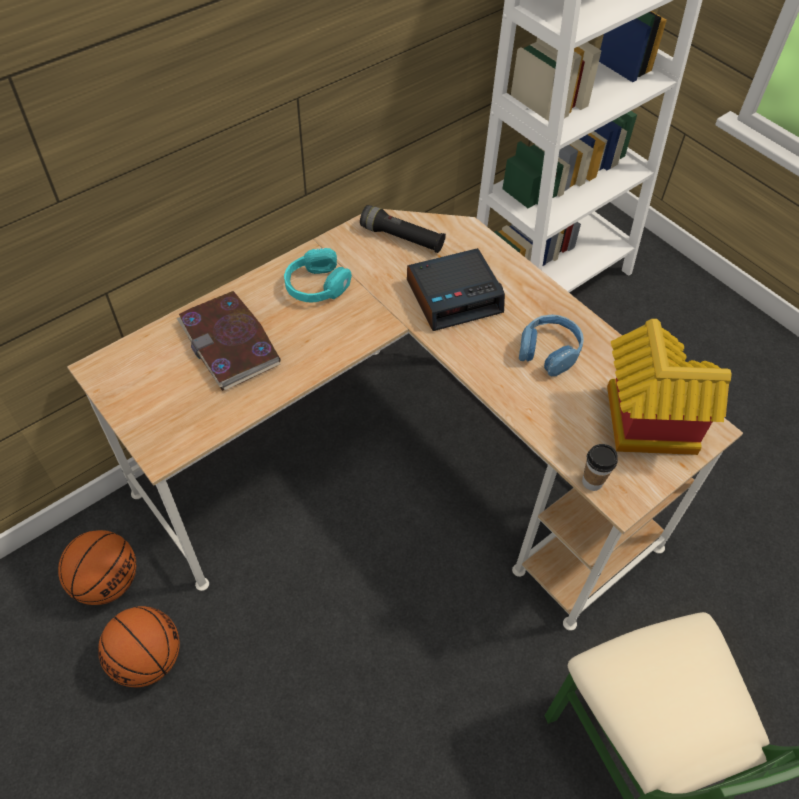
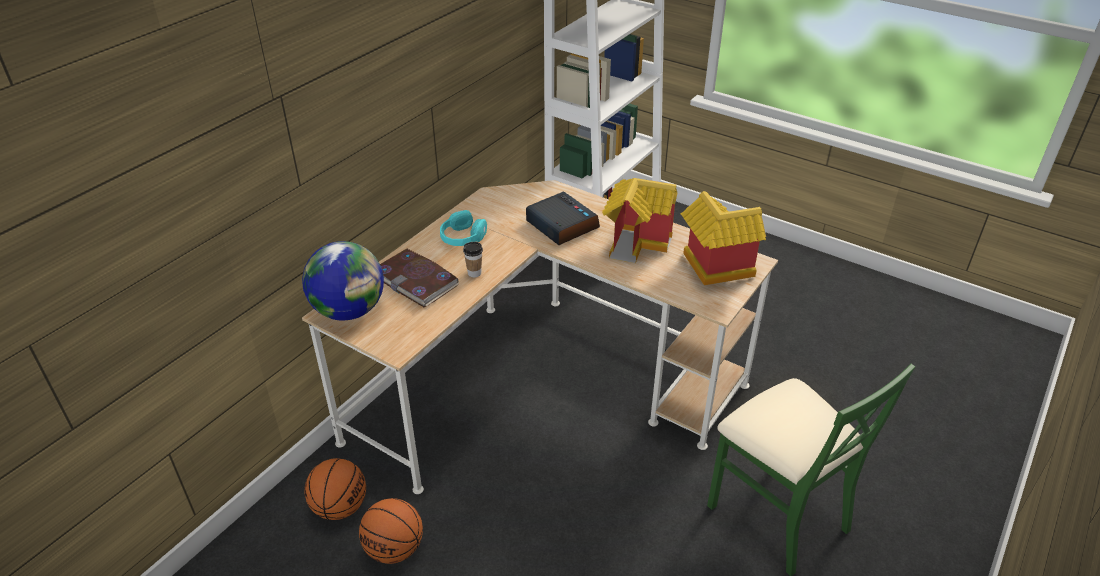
camera: 15 degrees left, 15 degrees down
(128, 371) = (349, 310): none -> globe
(402, 238) = (510, 200): black flashlight -> none
(454, 296) = (561, 225): alarm clock -> alarm clock turned 90 degrees counterclockwise
(549, 351) = (637, 242): blue headphones -> toy house
(592, 482) = (696, 304): cup -> cup (474, 273)

